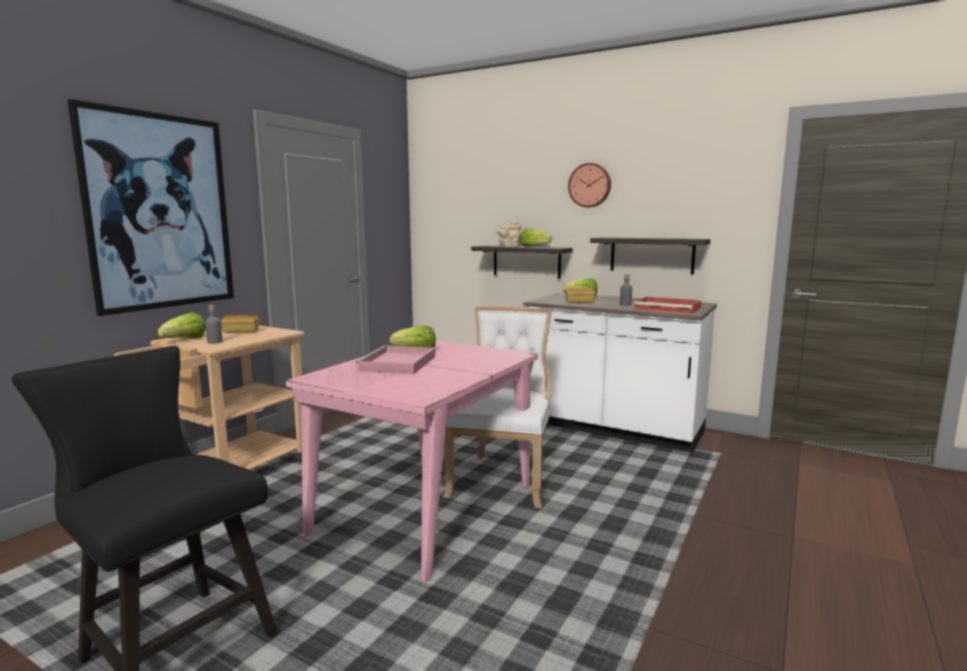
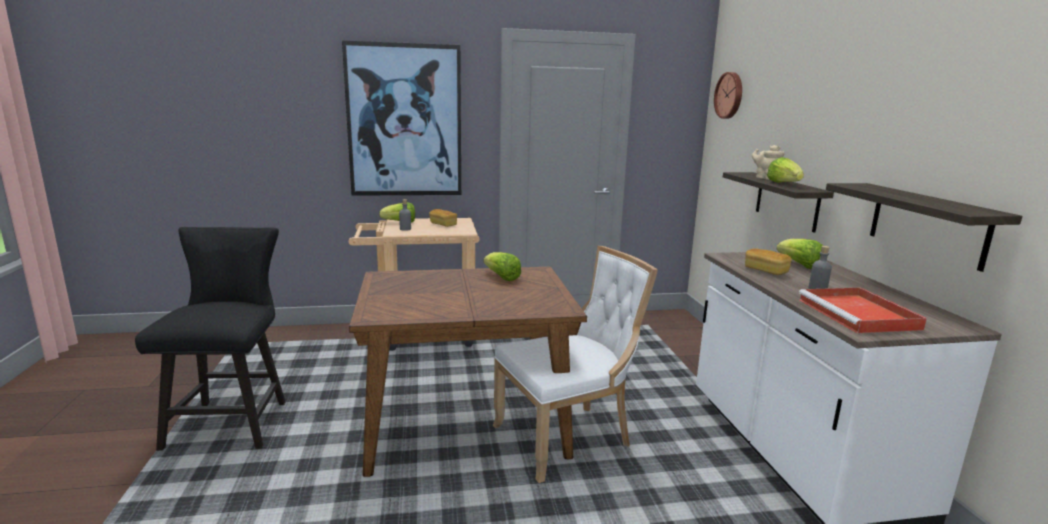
camera: 50 degrees right, 5 degrees up
(398, 364) = (455, 283): pink tray -> none
(426, 508) = (467, 426): pink dining table -> brown dining table
(590, 185) = (868, 103): wall clock -> wall clock (730, 95)

